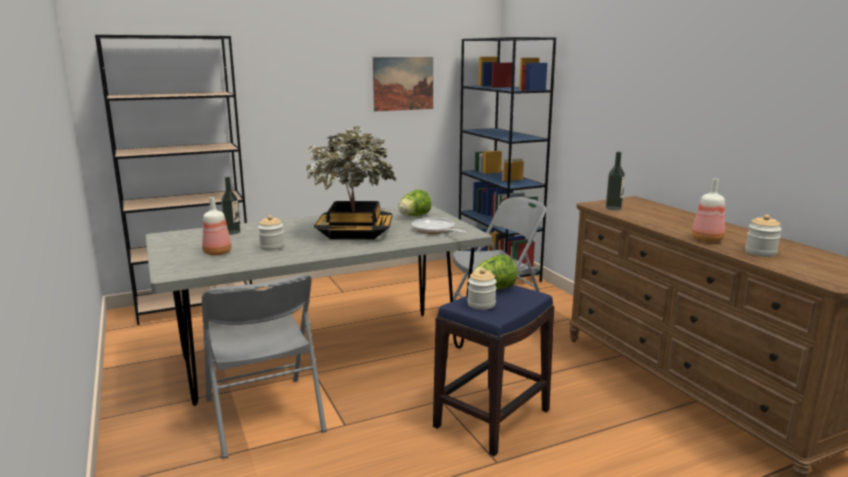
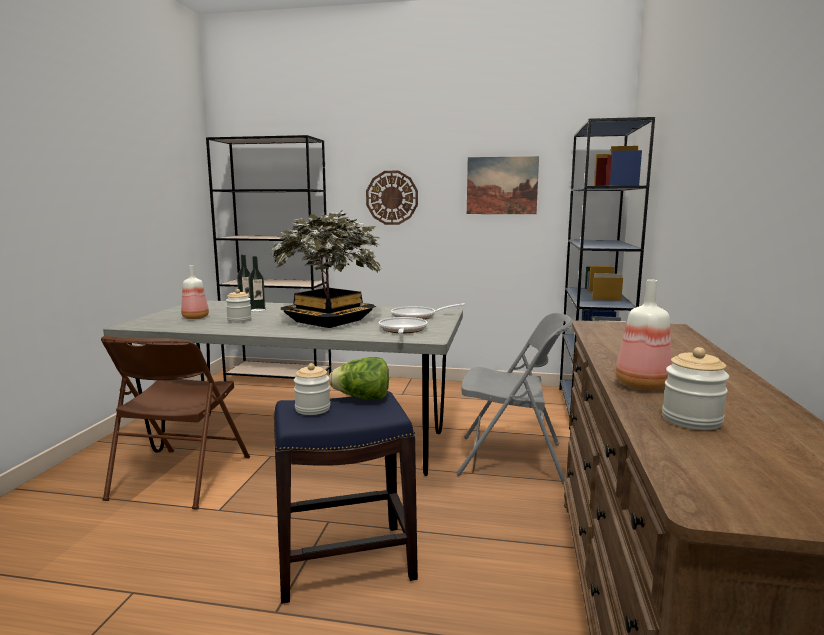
camera: 35 degrees right, 5 degrees down
(263, 416) = (181, 477): grey chair -> brown chair
(301, 98) = (392, 197): none -> wall clock
(414, 216) = (417, 317): lettuce -> frying pan
(613, 208) = (608, 331): bottle -> bottle (257, 310)

